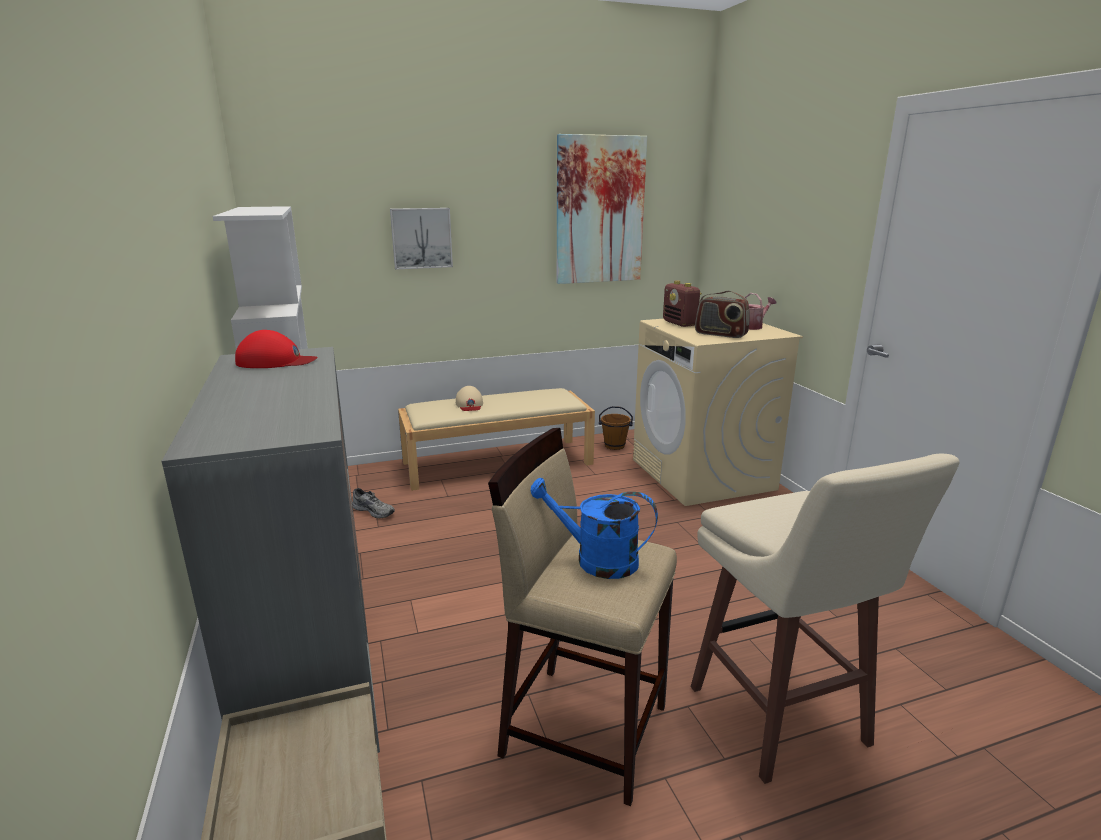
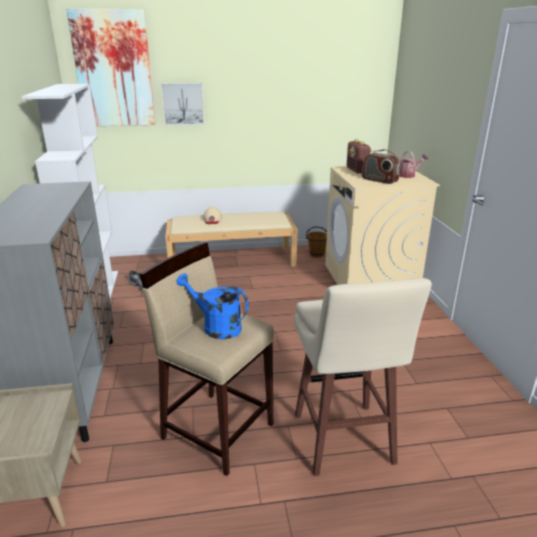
camera: 10 degrees right, 5 degrees up
(275, 361) = (49, 190): red cap -> none
(600, 210) = (312, 85): picture -> picture (113, 69)

